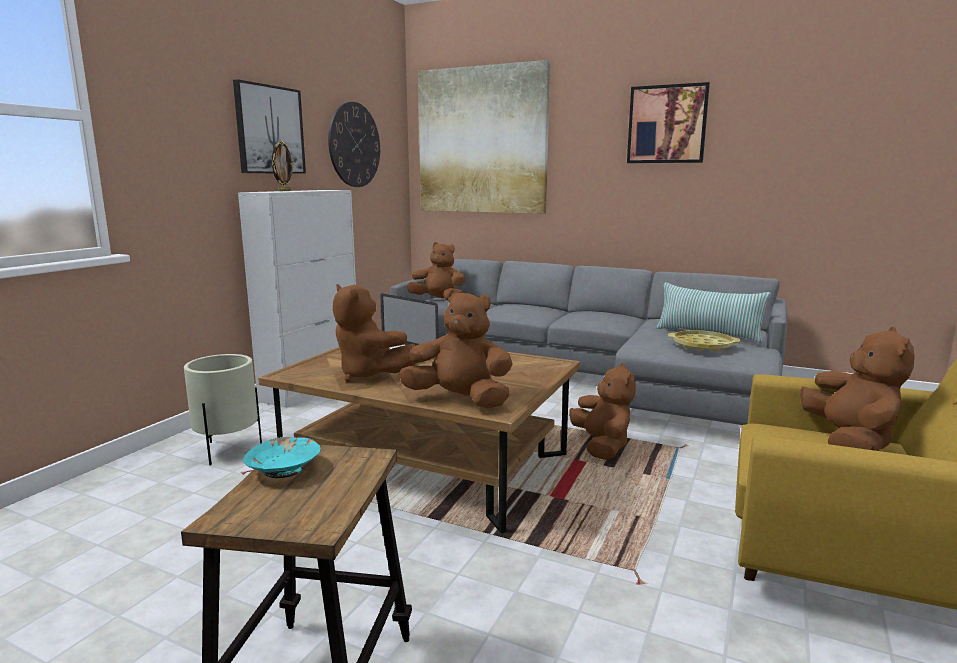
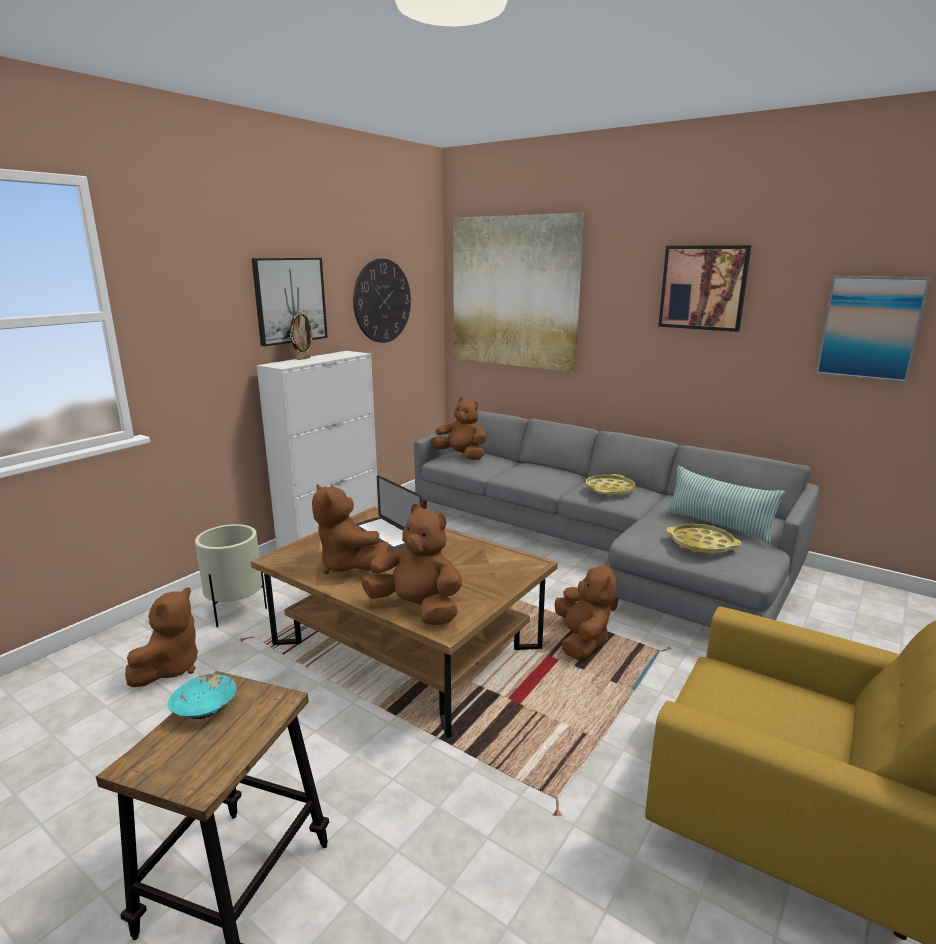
camera: 10 degrees right, 5 degrees up
(595, 316) = (609, 489): none -> yellow tray
(819, 150) = (870, 328): none -> picture
(849, 443) = (794, 701): brown plush toy -> brown plush toy (170, 668)

